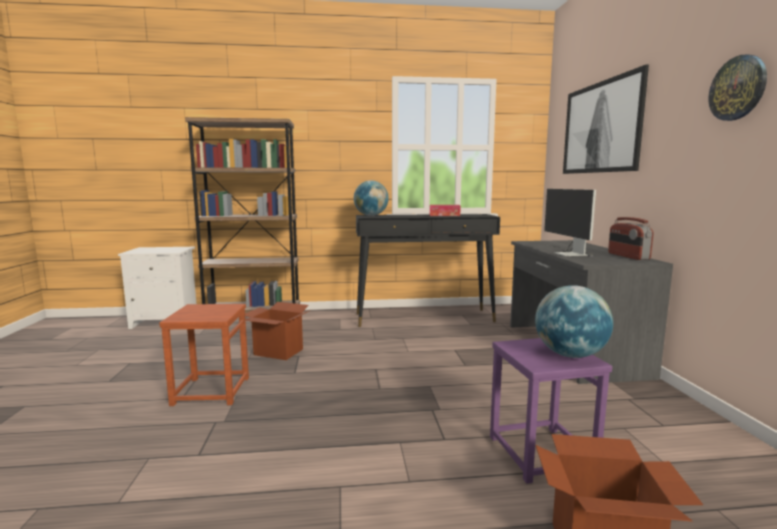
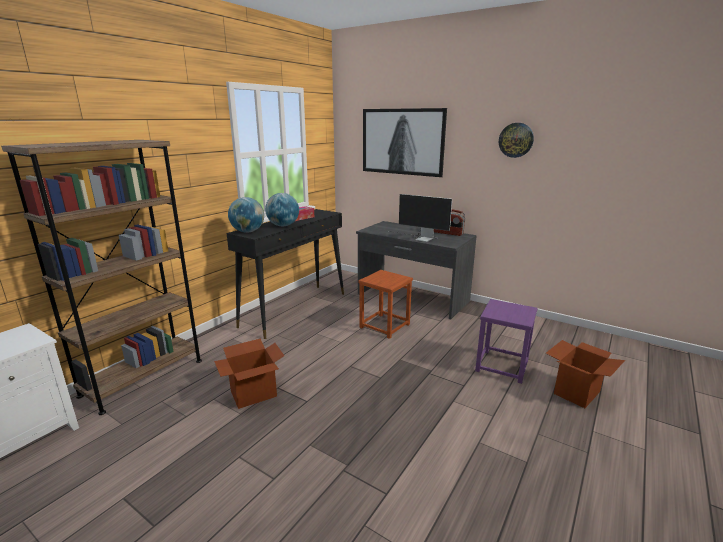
camera: 50 degrees left, 10 degrees up
(211, 391) = (282, 456): brown stool -> brown stool (384, 326)
(570, 355) = (517, 309): globe -> globe (283, 225)

